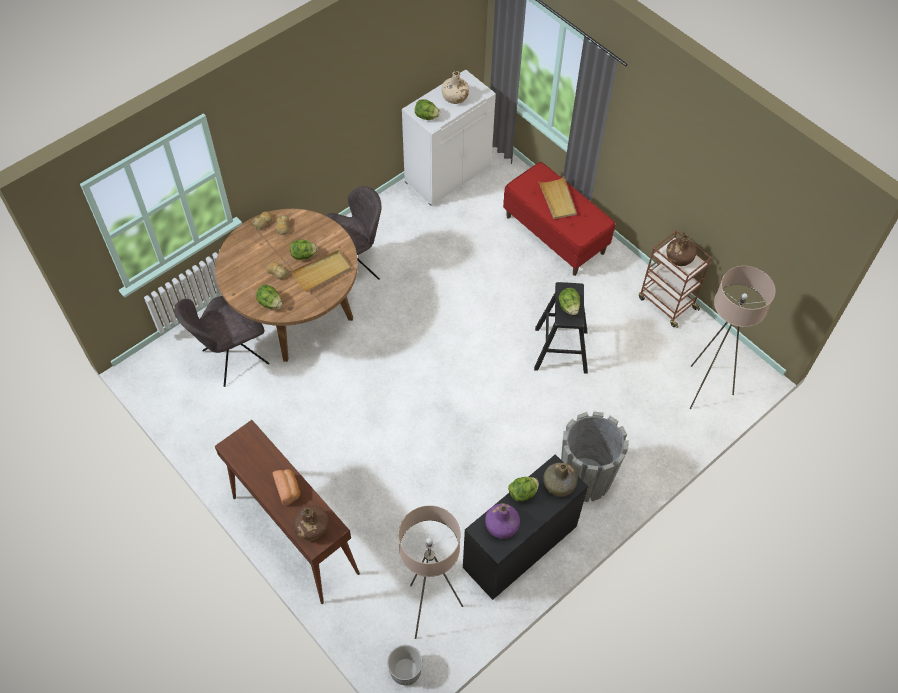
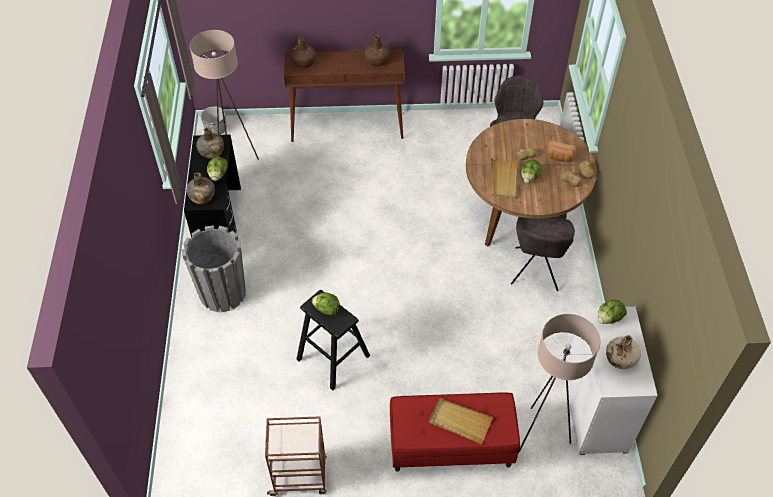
camera: 130 degrees right, 5 degrees down
(270, 303) = (500, 138): lettuce -> none
(288, 489) = (338, 64): bread -> bread (559, 157)
(502, 525) = (211, 152): purple bottle -> green bottle
(679, 257) = (295, 441): brown bottle -> brown bottle (377, 60)
(704, 389) = (200, 431): beige floor lamp -> beige floor lamp (540, 434)

